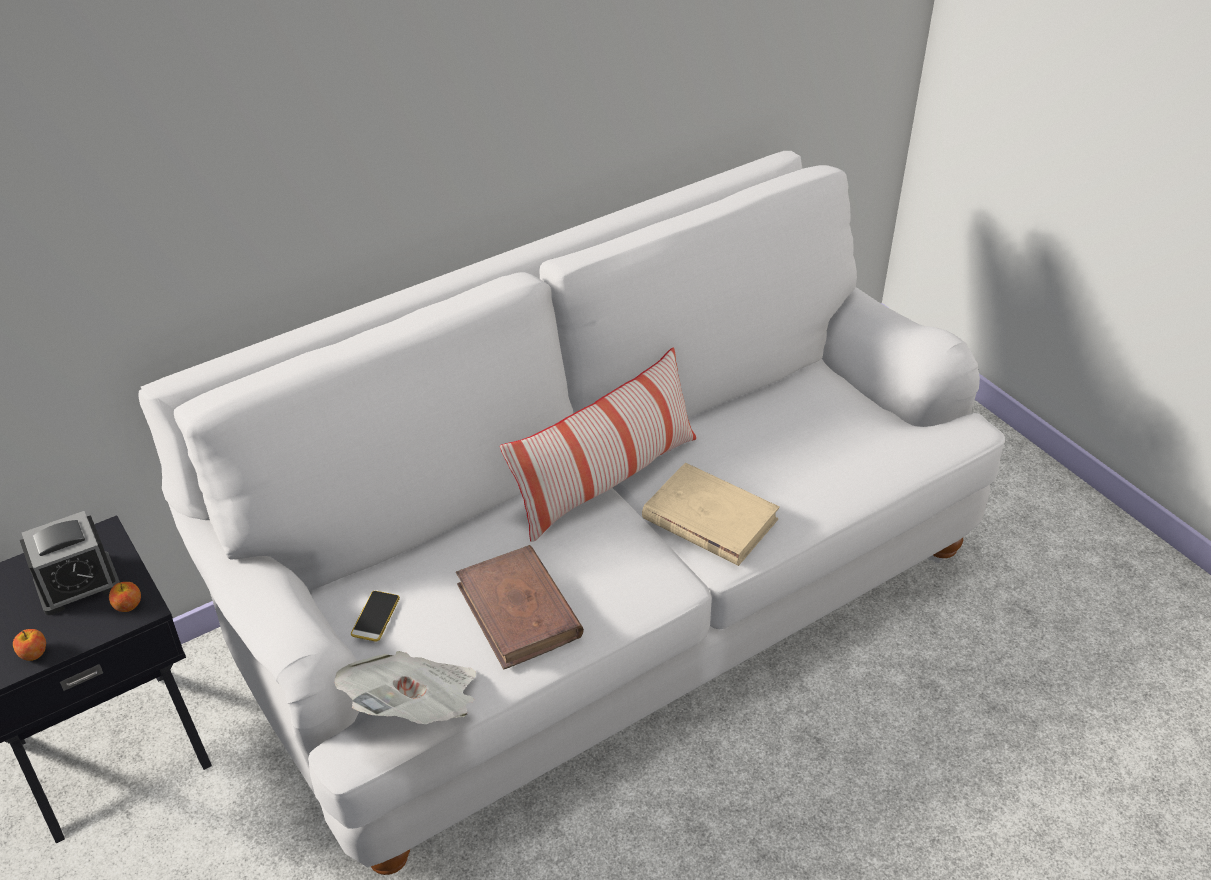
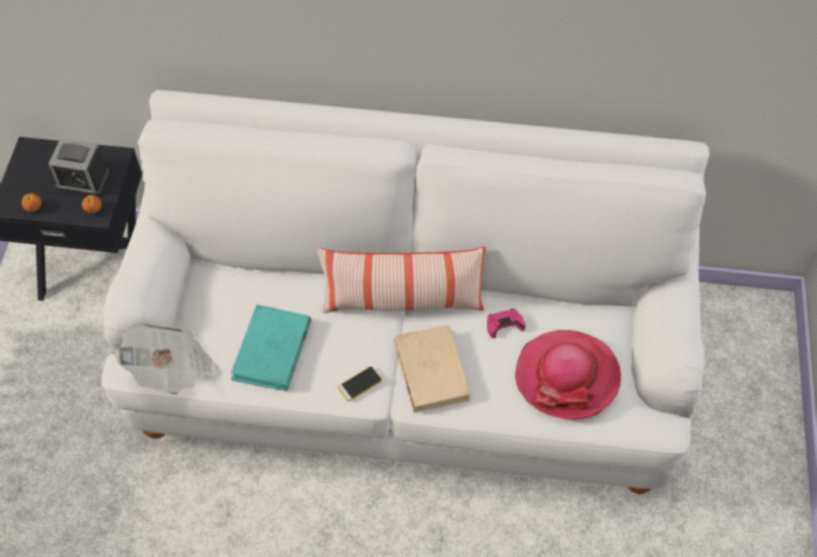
camera: 40 degrees right, 15 degrees up
(375, 616) = (202, 300): phone -> phone (360, 384)
(519, 611) = (272, 351): brown book -> turquoise book
(731, 437) = (504, 324): none -> pink game controller
(841, 441) = (567, 376): none -> hat

